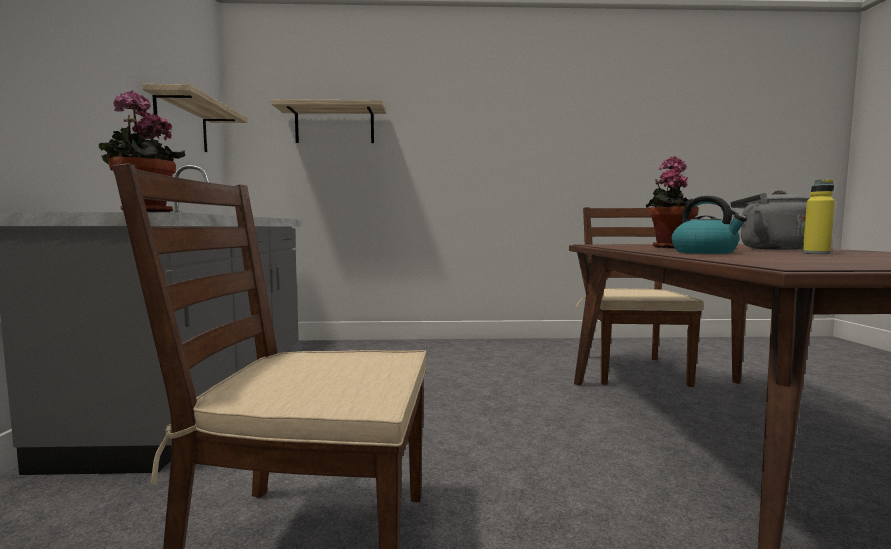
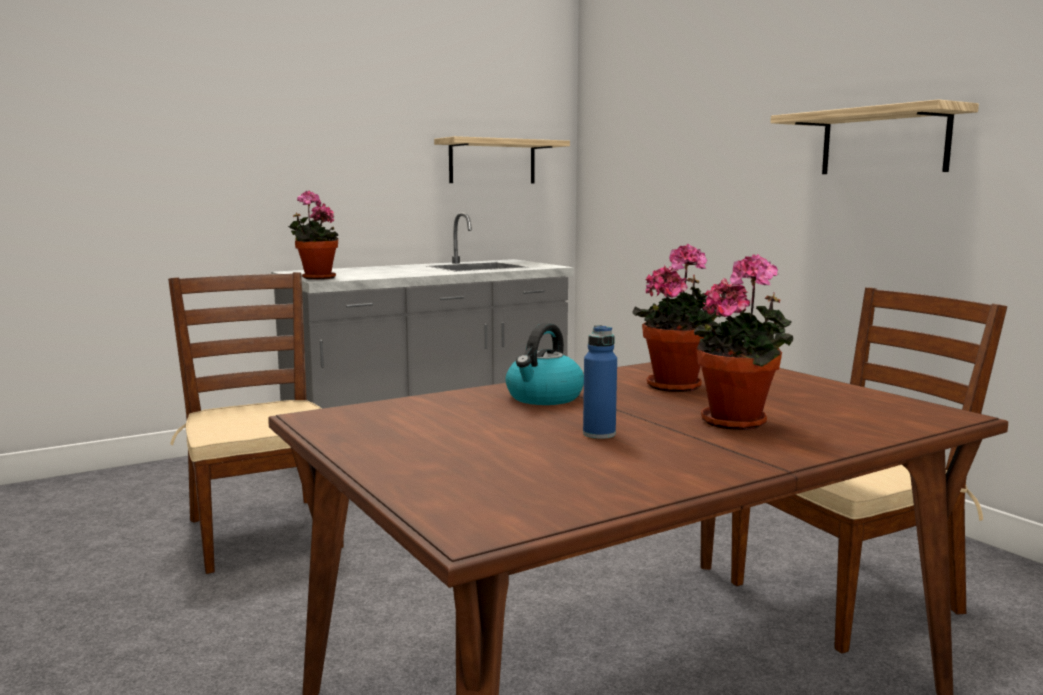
camera: 60 degrees right, 5 degrees up
(334, 126) = (661, 137): shelf -> shelf (883, 142)
(769, 248) = (739, 421): grey kettle -> potted plant
(816, 253) = (599, 434): yellow bottle -> blue bottle

